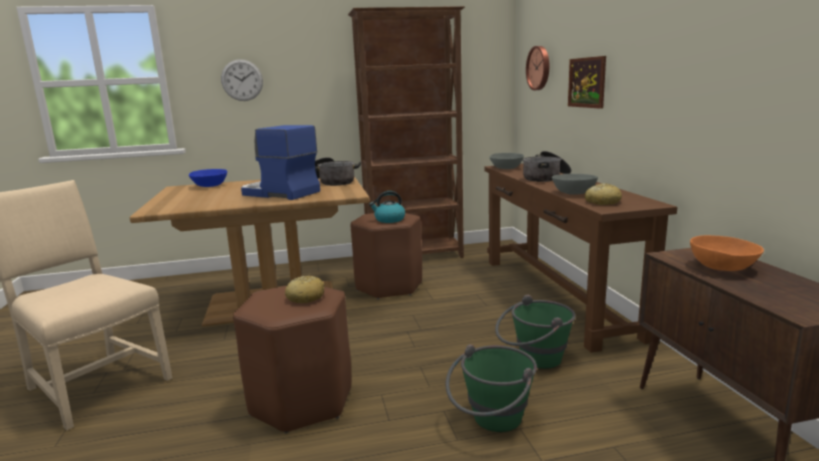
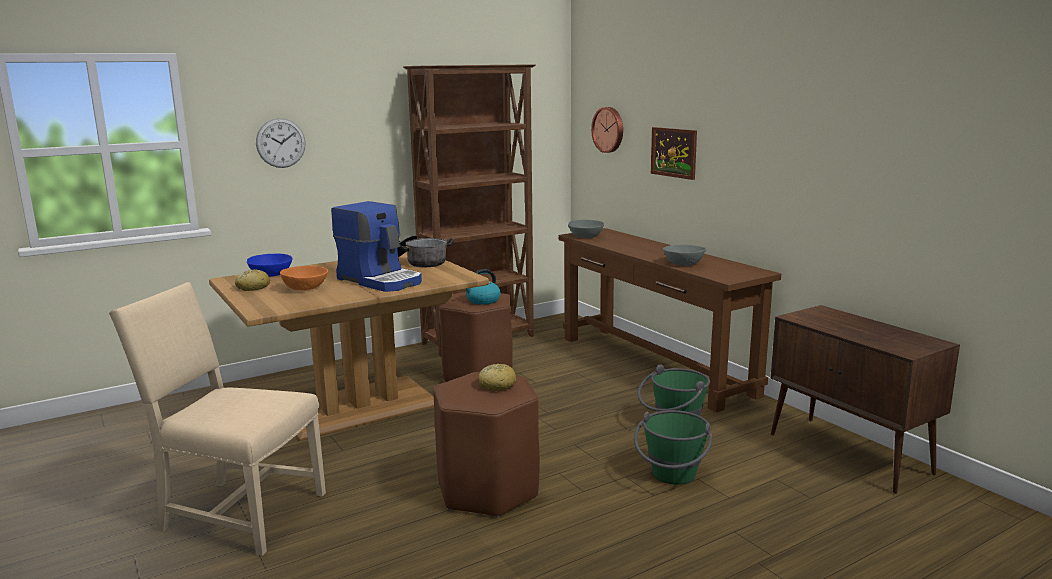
camera: 20 degrees left, 0 degrees up
(279, 193) = (381, 280): coffee machine -> coffee machine turned 150 degrees counterclockwise
(546, 177) = (639, 247): cooking pot -> none
(602, 202) = (718, 272): bread -> bread (252, 287)
(722, 267) = (838, 323): orange bowl -> orange bowl (305, 288)

